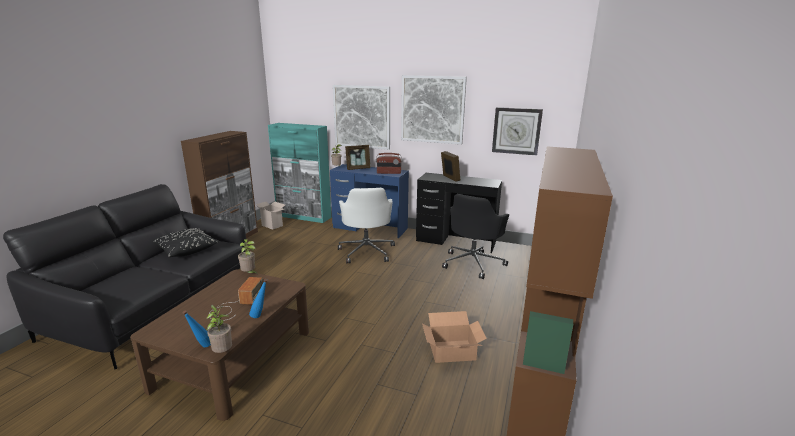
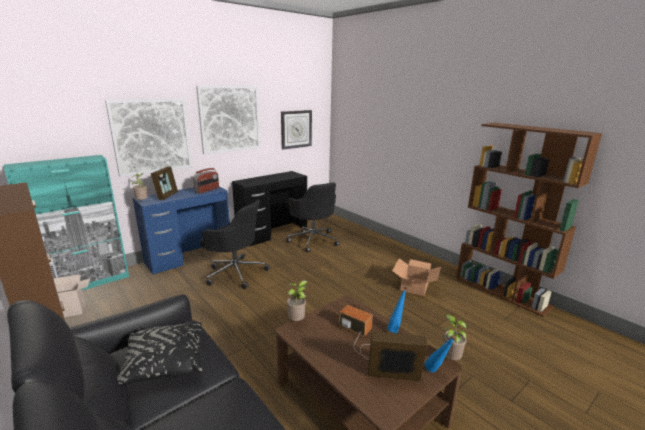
camera: 60 degrees left, 0 degrees up
(367, 251) = (235, 272): white office chair -> black office chair
(449, 178) = (262, 179): picture frame -> picture frame (393, 377)

